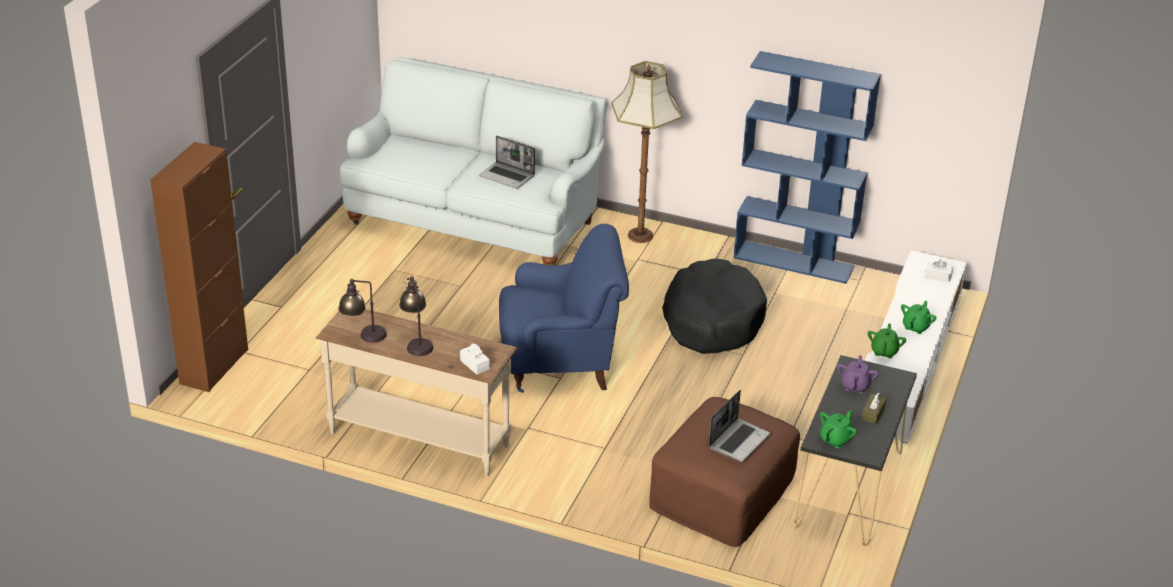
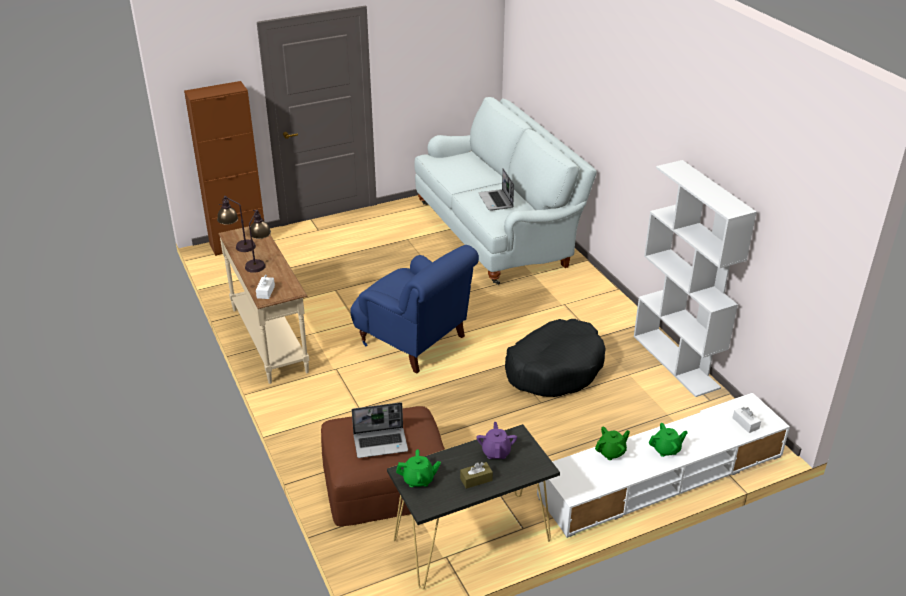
camera: 45 degrees right, 0 degrees up
(640, 235) = (589, 290): floor lamp -> none
(794, 262) = (676, 361): blue bookcase -> white bookcase
(855, 386) = (496, 452): purple teapot -> purple teapot turned 60 degrees counterclockwise

